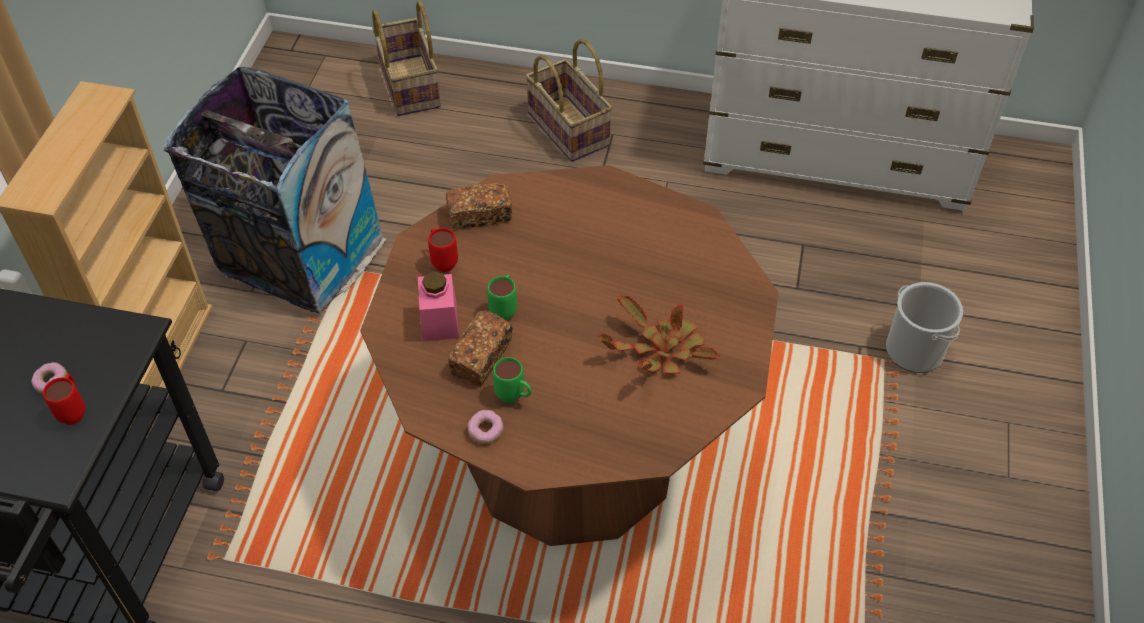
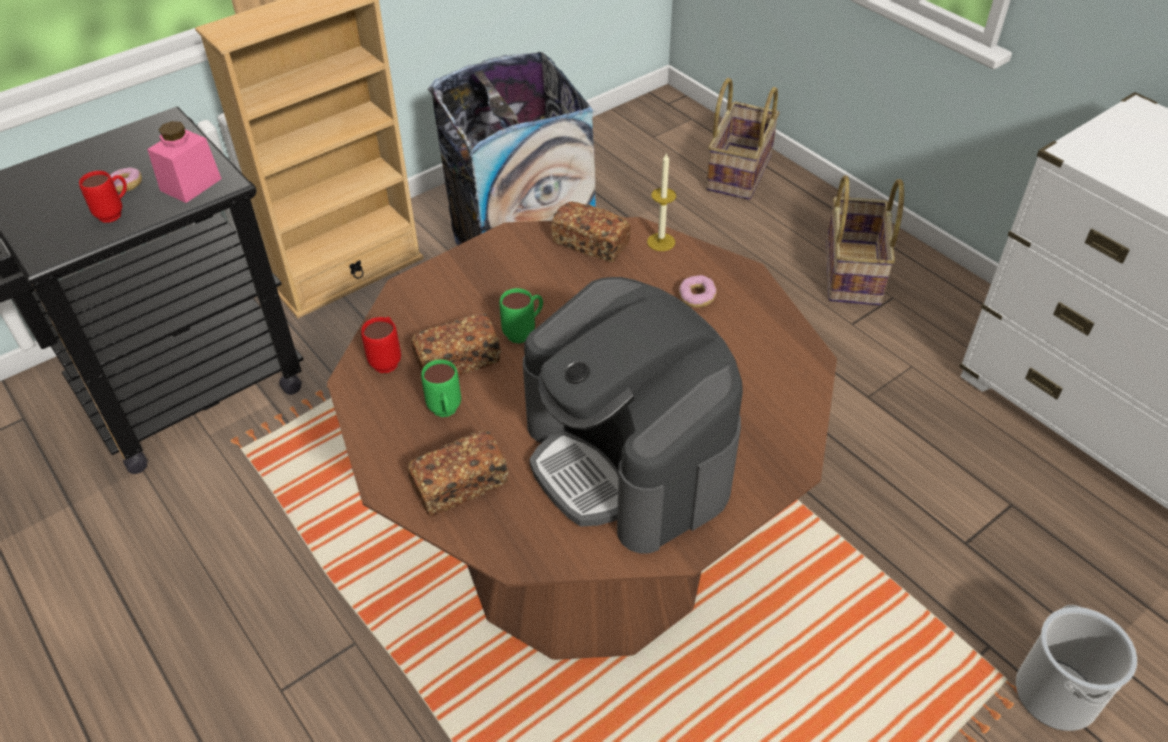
camera: 40 degrees right, 5 degrees down
(439, 321) = (457, 310): pink jar -> pink jar (191, 184)
(442, 261) = (516, 263): red mug -> red mug (388, 360)
(485, 431) = (388, 426): donut -> donut (696, 297)
(527, 186) = (661, 242): none -> candle
(576, 437) = (460, 485): none -> bread
(660, 351) = (628, 459): potted plant -> coffee machine

